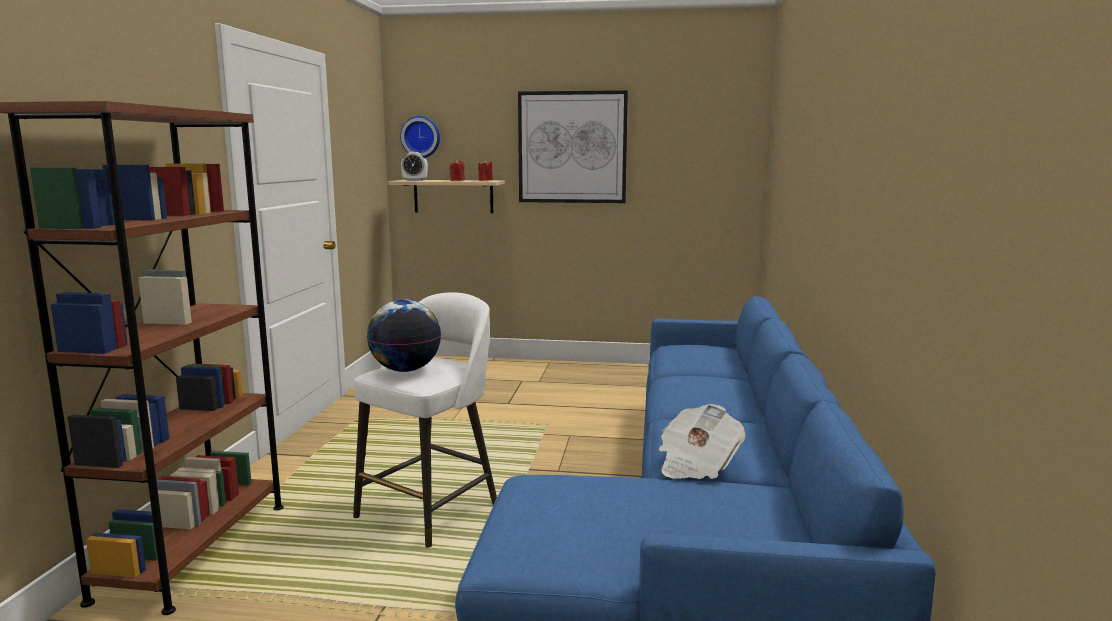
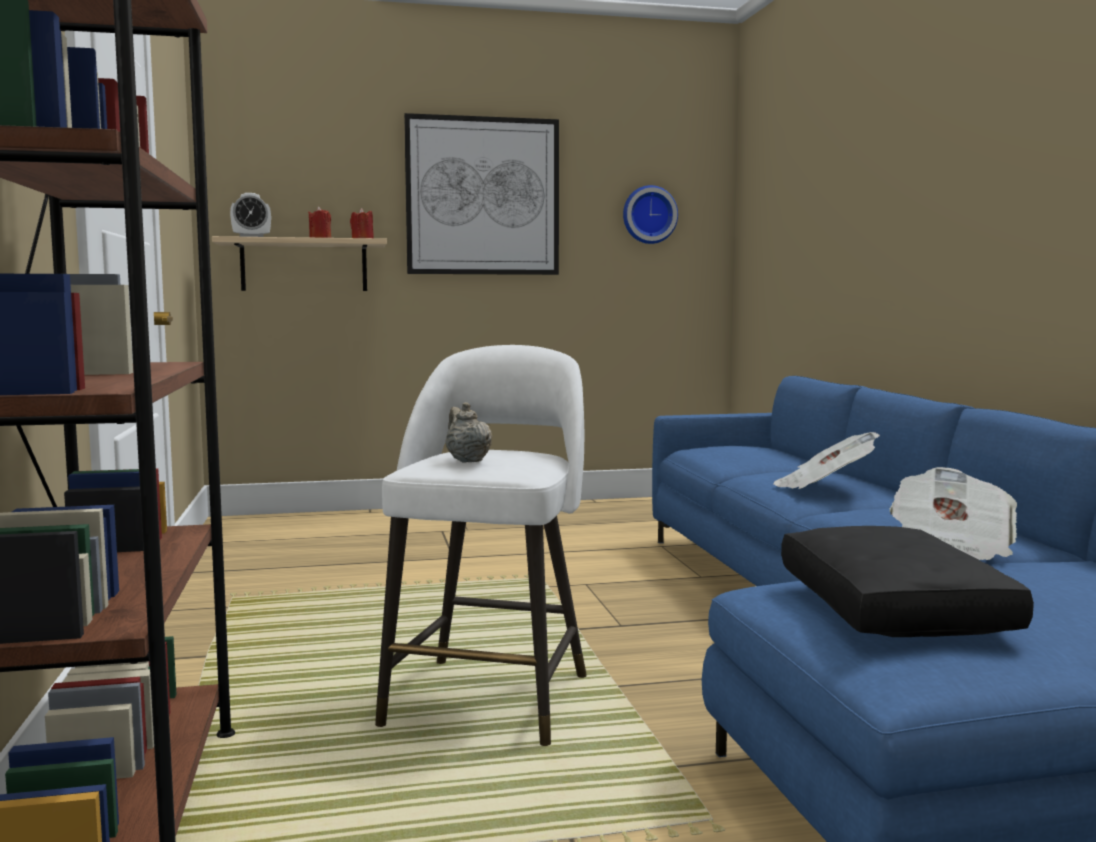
camera: 20 degrees left, 5 degrees down
(406, 370) = (467, 460): globe -> beige teapot
(421, 137) = (252, 175): wall clock -> wall clock (649, 215)
(573, 508) = (896, 608): none -> black pillow
(698, 396) = (824, 487): none -> newspaper

